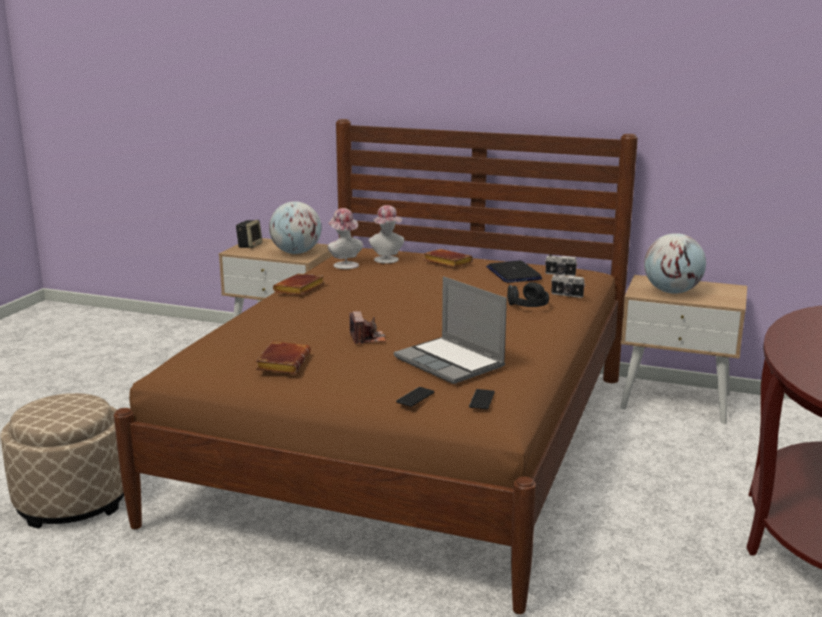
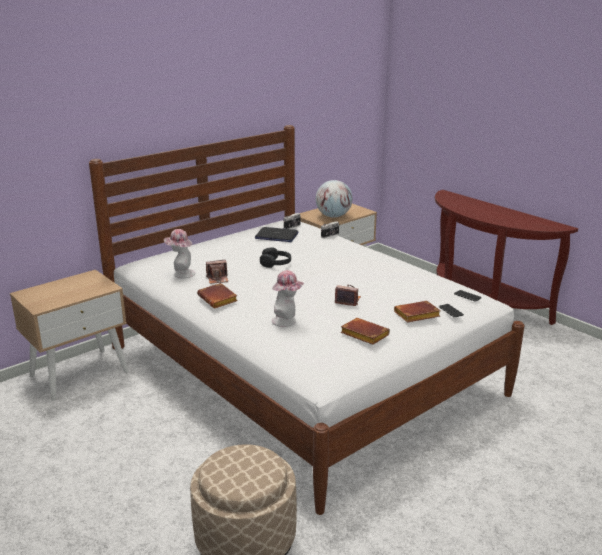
camera: 60 degrees left, 5 degrees up
(249, 245) = (35, 298): speaker -> none
(296, 253) = (89, 286): globe -> none
(349, 278) = (218, 279): none -> camera
(387, 260) = (194, 260): hat -> hat (287, 321)
(410, 443) = (301, 370): brown bed -> white bed
(446, 262) = (227, 246): brown book -> brown book (416, 316)
(451, 362) = (410, 289): laptop -> none
(528, 305) = (337, 248): black headphones -> black headphones (276, 263)

